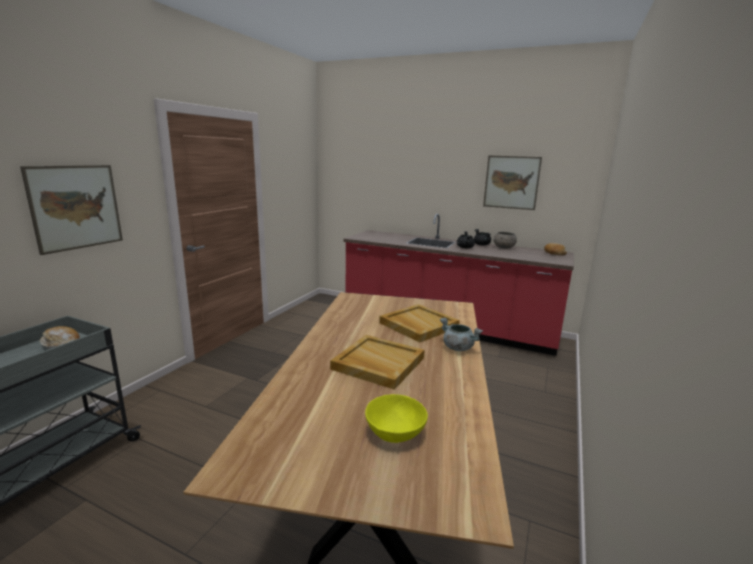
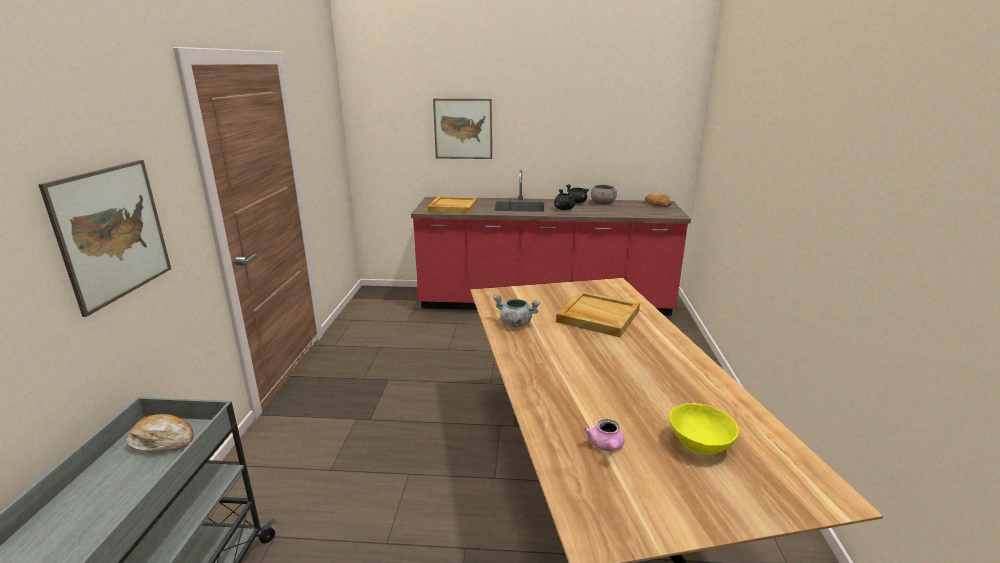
camera: 20 degrees left, 5 degrees up
(314, 414) = (606, 446): none -> pink teapot
(377, 363) = (605, 372): beige tray -> beige tray (452, 207)
(457, 348) = (661, 335): grey cooking pot -> grey cooking pot (515, 324)
(511, 182) = (603, 126): picture -> picture (463, 129)

